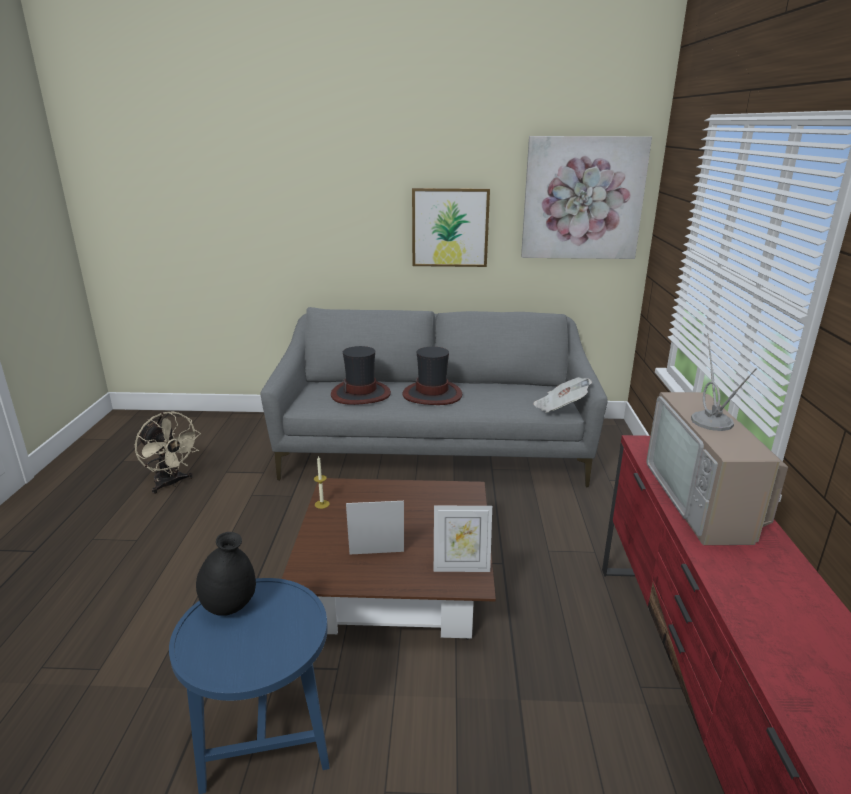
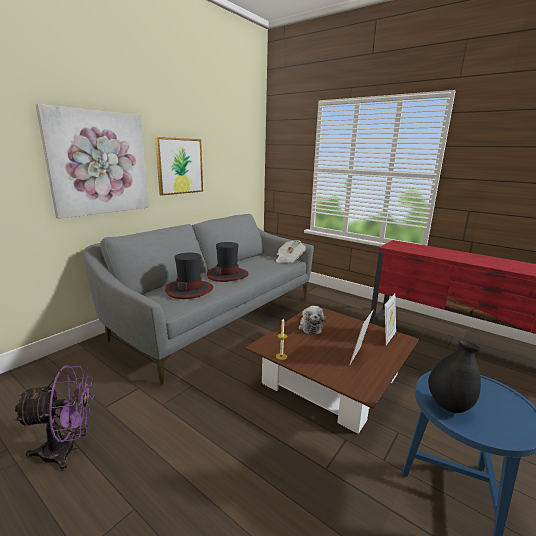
camera: 55 degrees left, 5 degrees down
(171, 484) = (67, 450): beige fan -> purple fan
(414, 500) = (310, 327): none -> plush toy
(583, 199) = (240, 147): picture -> picture (99, 163)
(706, 501) = (447, 254): television -> none

